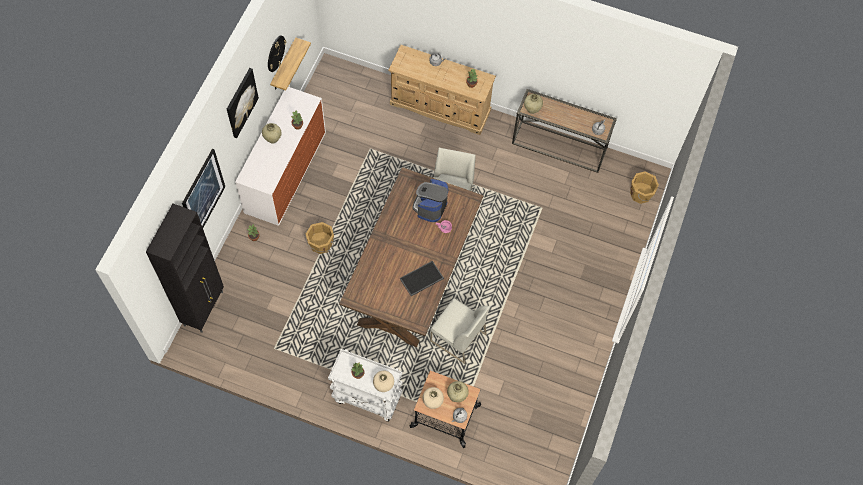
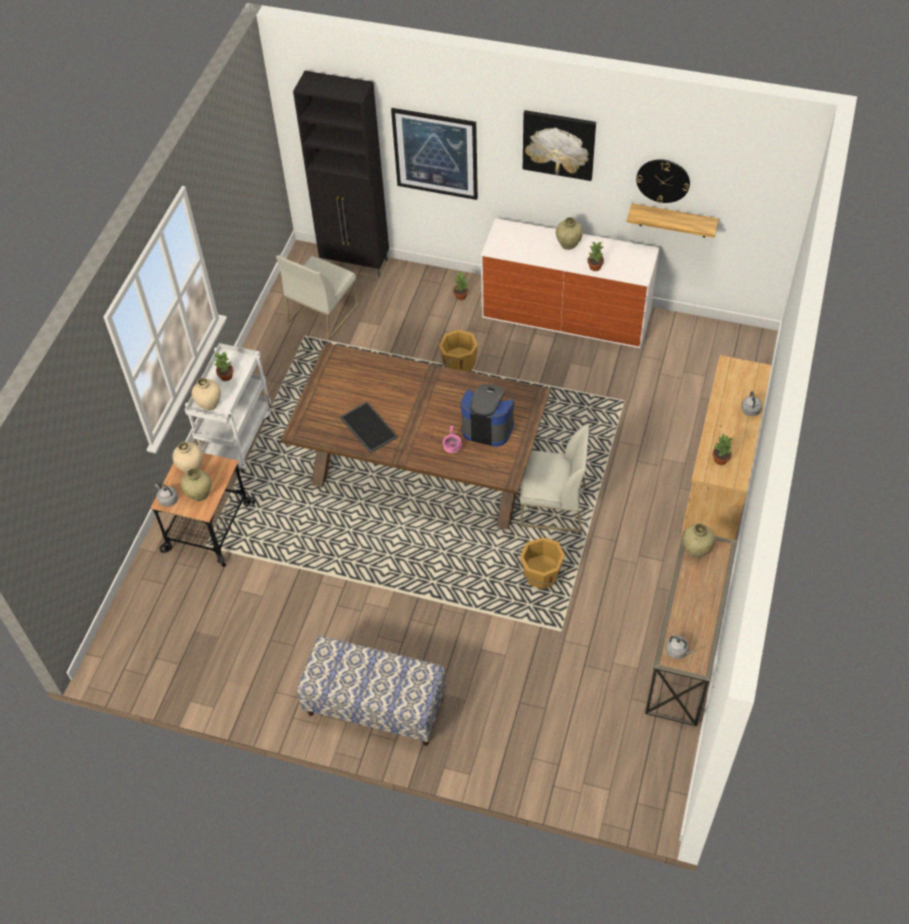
camera: 90 degrees right, 10 degrees down
(457, 338) = (327, 533): white chair -> white chair (322, 313)
(588, 315) = (375, 706): none -> bench
(641, 194) = (614, 785): orange bucket -> orange bucket (541, 575)

